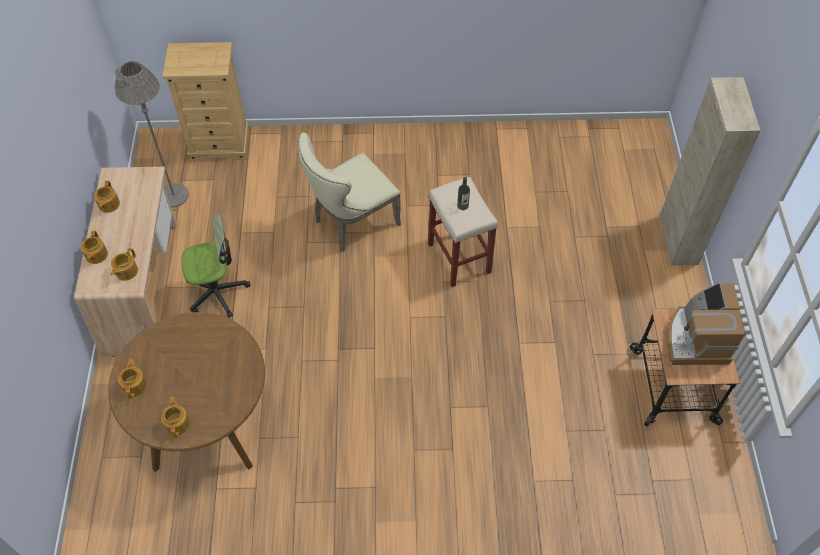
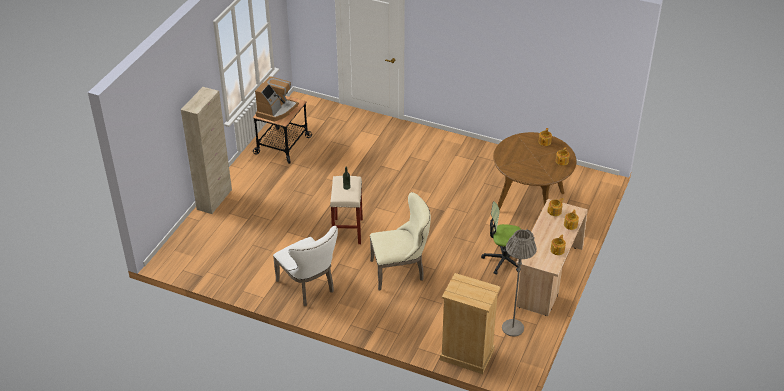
camera: 155 degrees left, 15 degrees down
(453, 160) = (308, 287): none -> white chair

